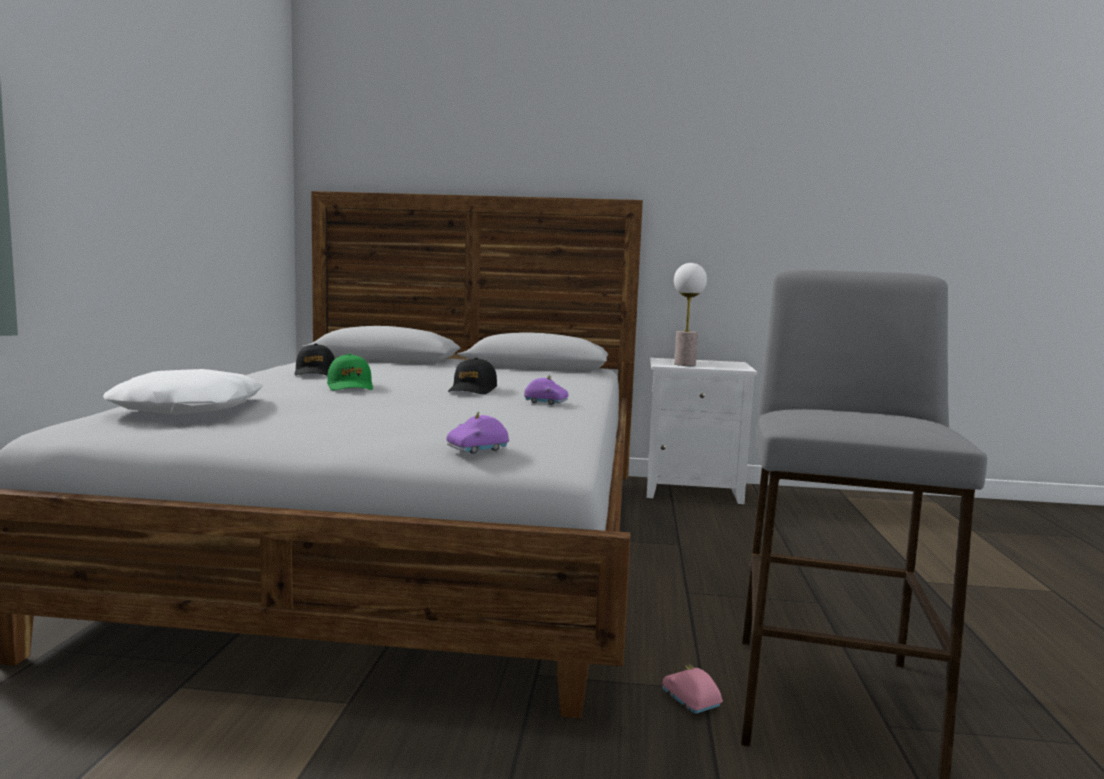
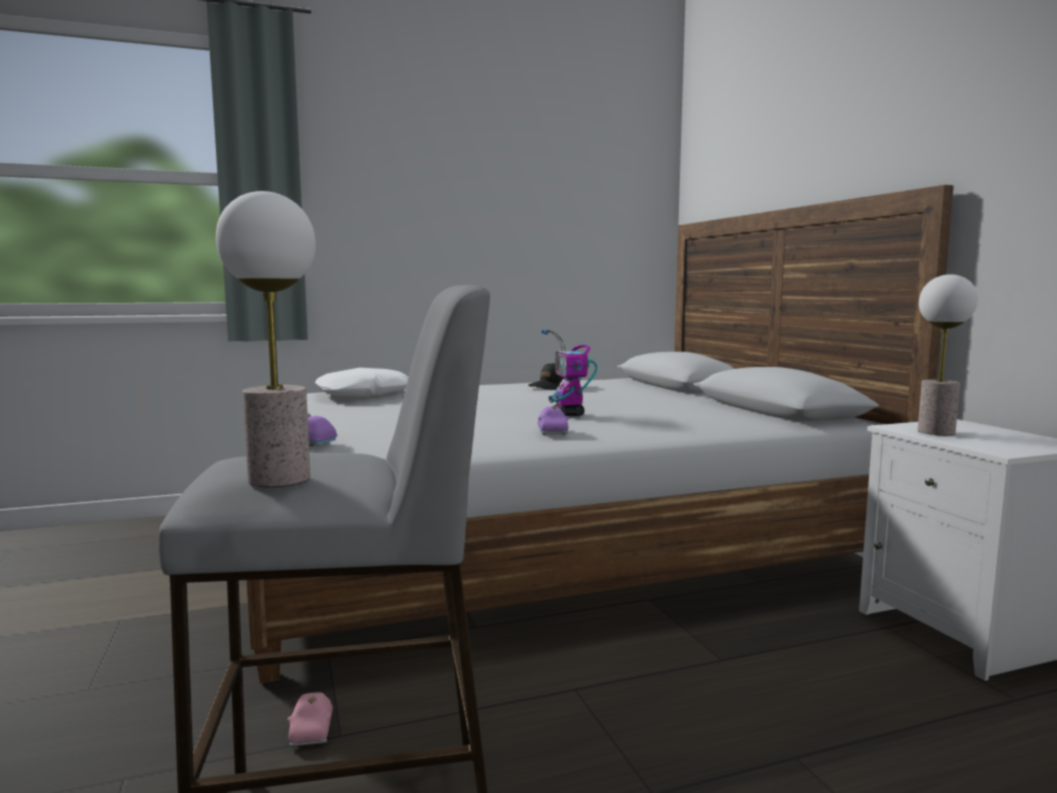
camera: 65 degrees right, 0 degrees up
(350, 386) = (507, 397): green cap -> none
(473, 390) = (569, 414): black cap -> toy robot
(690, 701) = (312, 731): pink toy car -> pink toy car turned 135 degrees clockwise
(904, 419) = (280, 479): none -> table lamp

